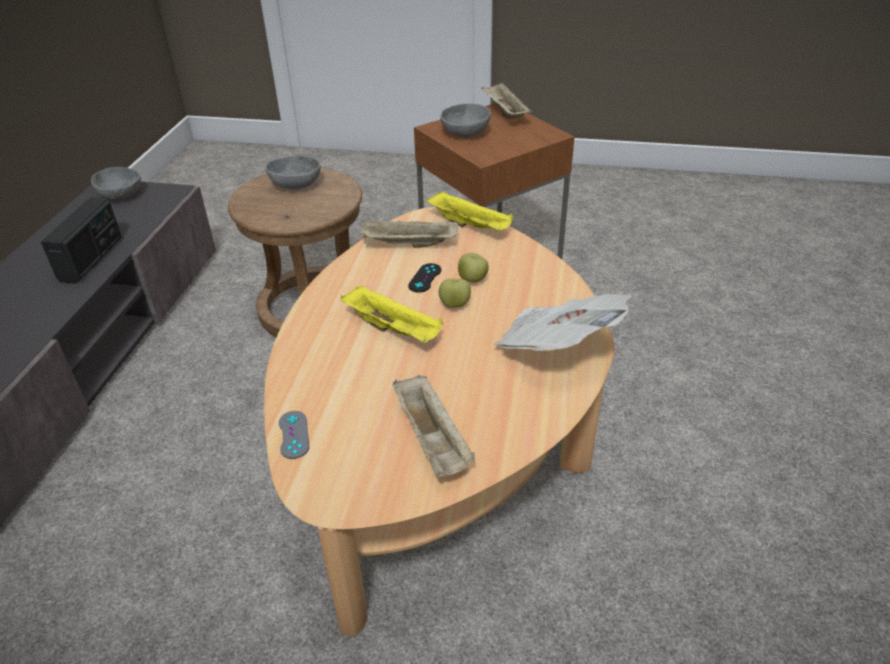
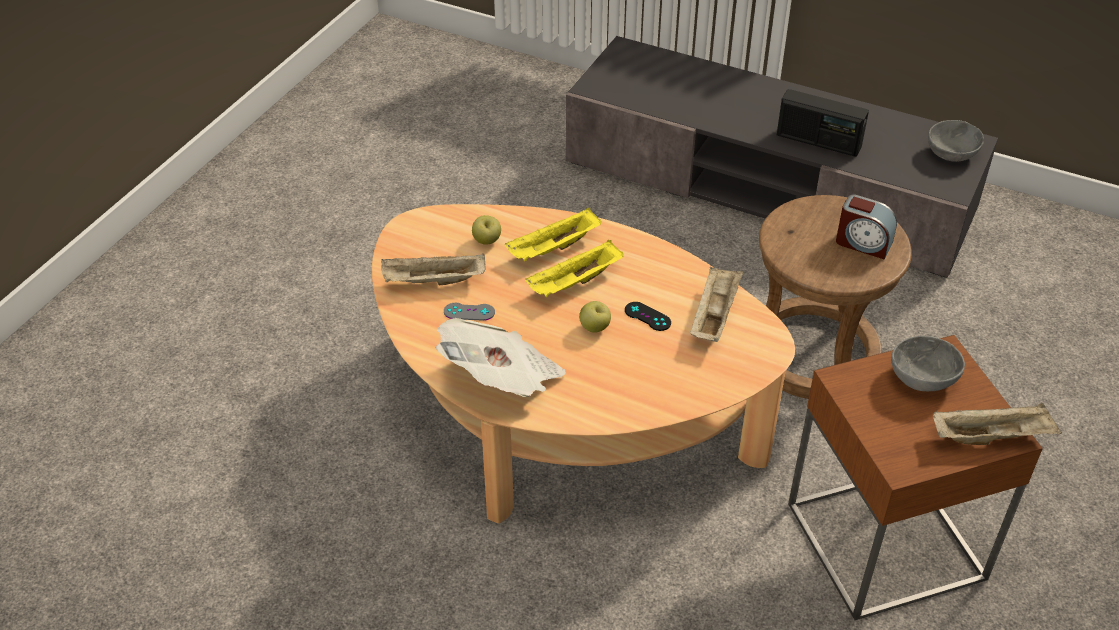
camera: 105 degrees right, 5 degrees up
(293, 434) = (475, 216): grey game controller -> grey game controller (469, 312)
(295, 184) = (863, 243): grey bowl -> alarm clock
(471, 225) = (739, 372): yellow tray -> yellow tray (553, 249)
(473, 280) = (631, 349): apple -> apple (487, 241)

